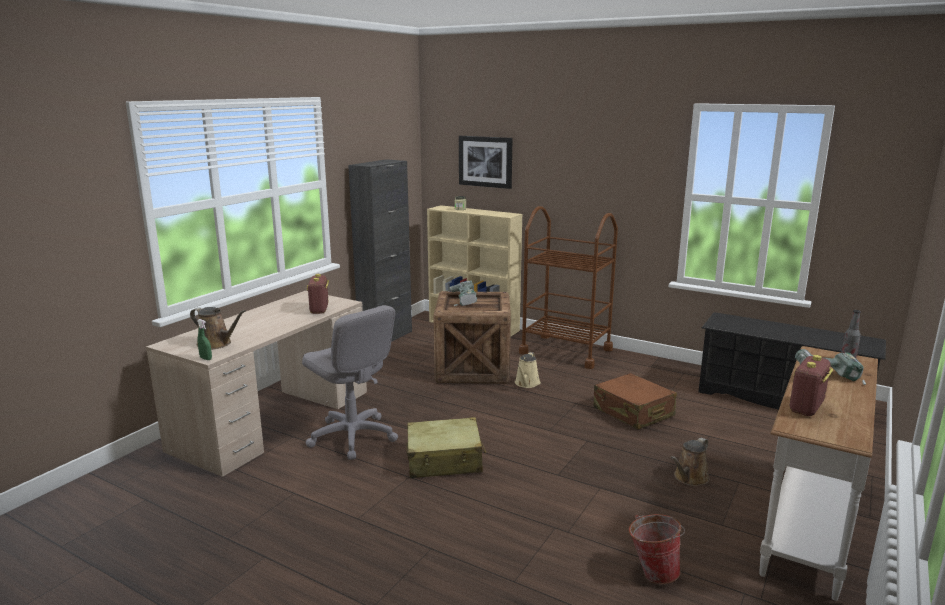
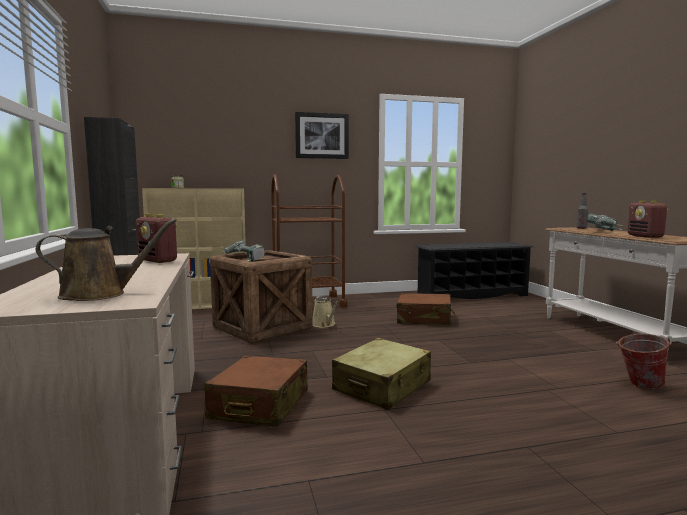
camera: 45 degrees left, 10 degrees down
(206, 358) = (131, 304): green spray bottle -> none
(352, 437) = (259, 405): grey office chair -> brown suitcase
(485, 161) = (198, 142): picture -> picture (322, 136)
(689, 478) = (529, 337): brown watering can -> none

